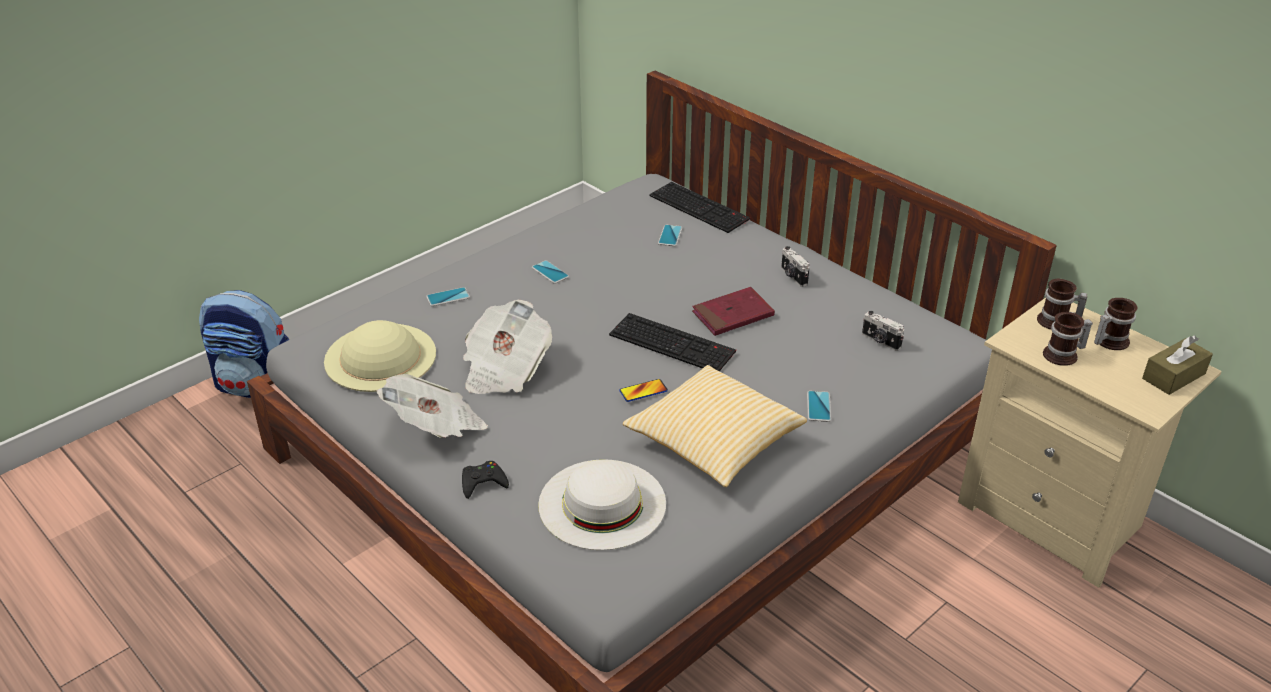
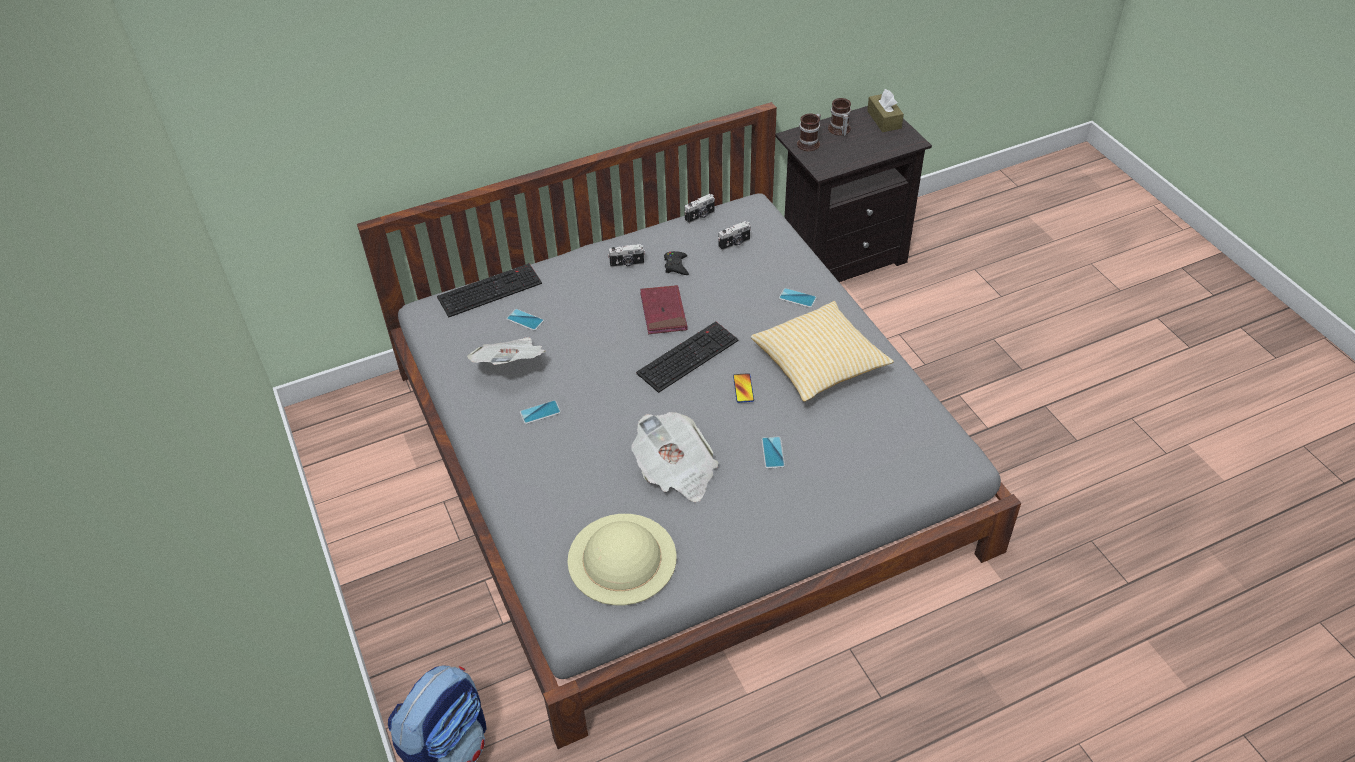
camera: 70 degrees left, 10 degrees up
(436, 427) = (739, 531): newspaper -> newspaper (511, 365)
(448, 297) = (543, 494): phone -> phone (773, 453)
(483, 483) = (822, 511): black game controller -> black game controller (676, 266)
(602, 503) = (868, 442): white hat -> none
(910, 308) = (700, 217): none -> camera
(1055, 517) = (841, 256): beige nightstand -> black nightstand
(1064, 356) = (847, 154): mug -> none

